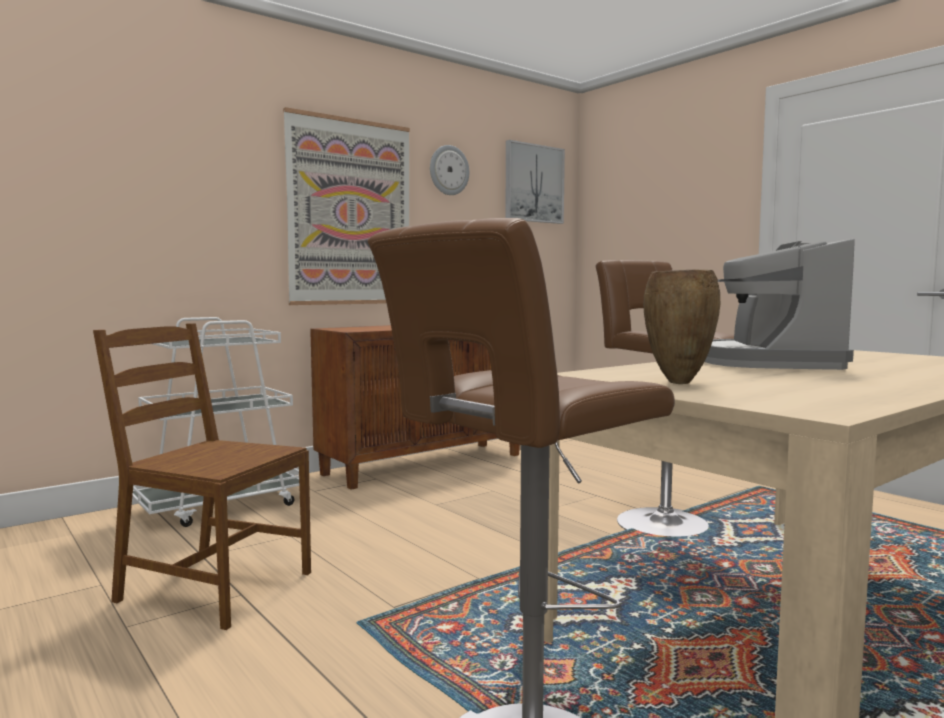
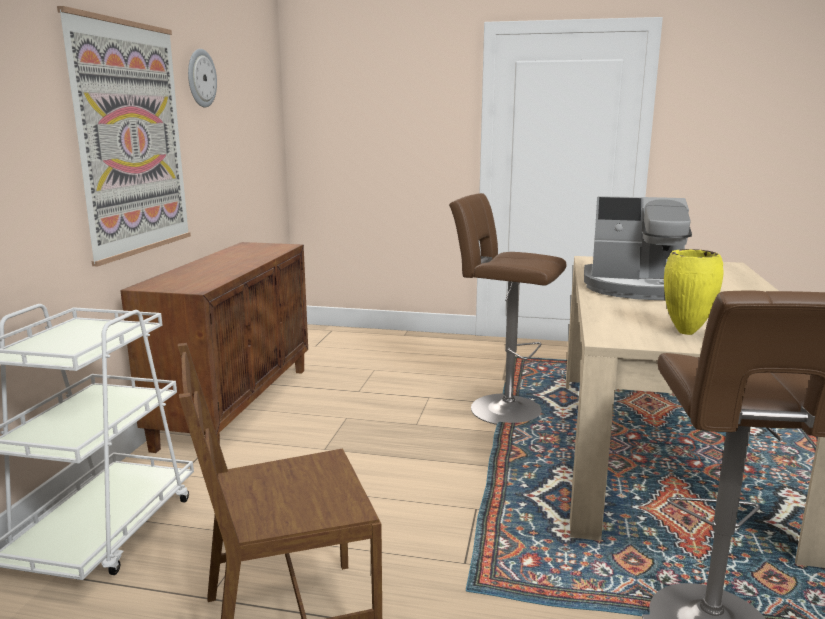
camera: 40 degrees left, 10 degrees up
(533, 183) = (257, 87): picture -> none
(677, 383) = (685, 333): brown vase -> yellow vase
(768, 362) = (635, 288): coffee machine -> coffee machine turned 45 degrees counterclockwise

